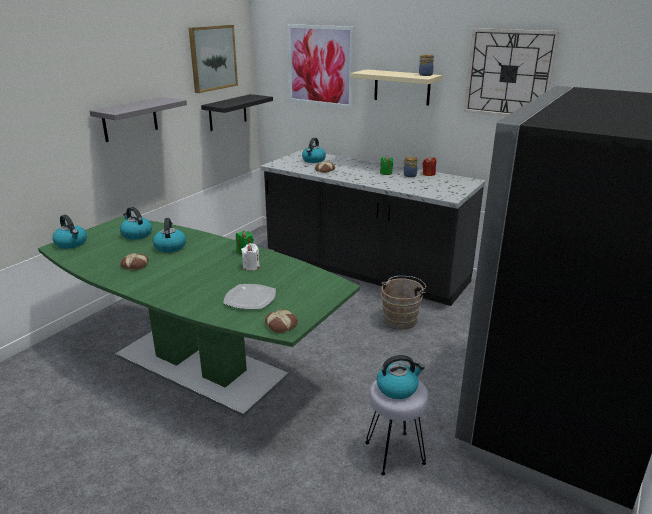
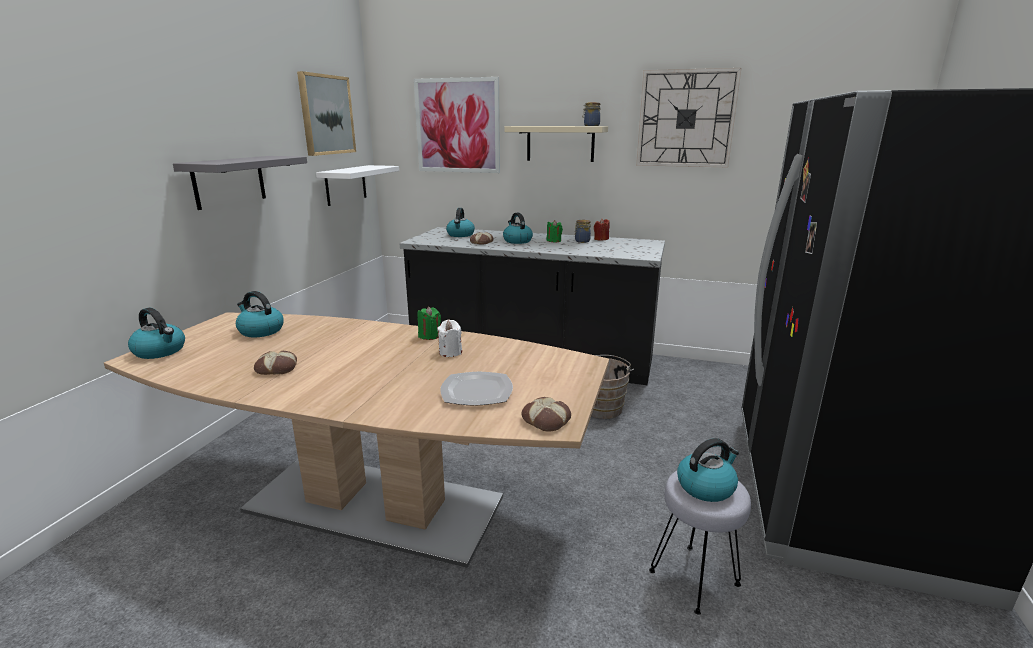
camera: 15 degrees left, 5 degrees down
(170, 247) = (319, 340): kettle -> kettle (517, 241)
(200, 365) = (375, 504): green dining table -> brown dining table
(227, 112) = (346, 185): black shelf -> white shelf

